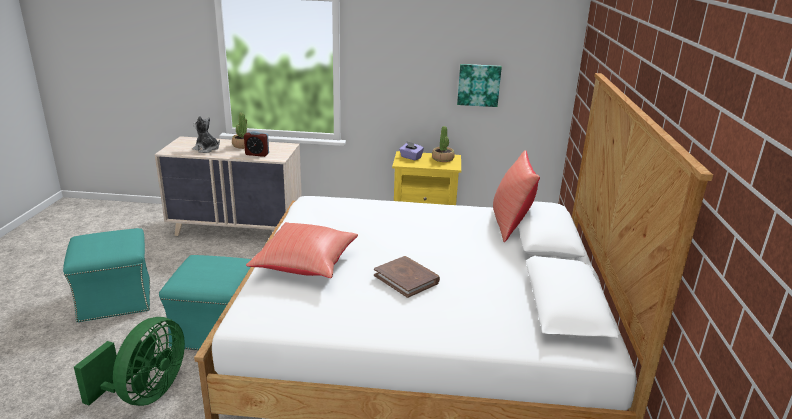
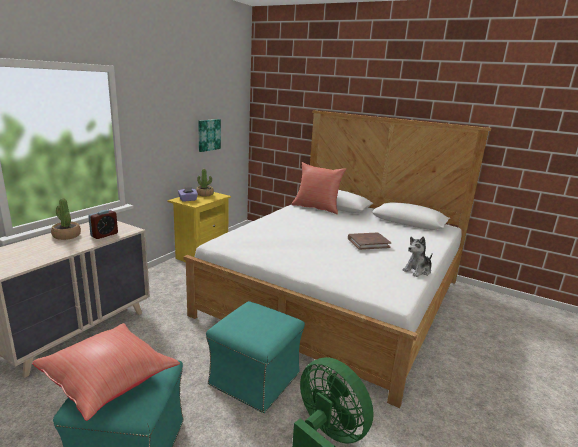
camera: 65 degrees left, 5 degrees down
(207, 149) = (43, 252): plush toy -> plush toy (417, 271)
(306, 265) = (330, 265): red pillow -> red pillow (109, 381)

